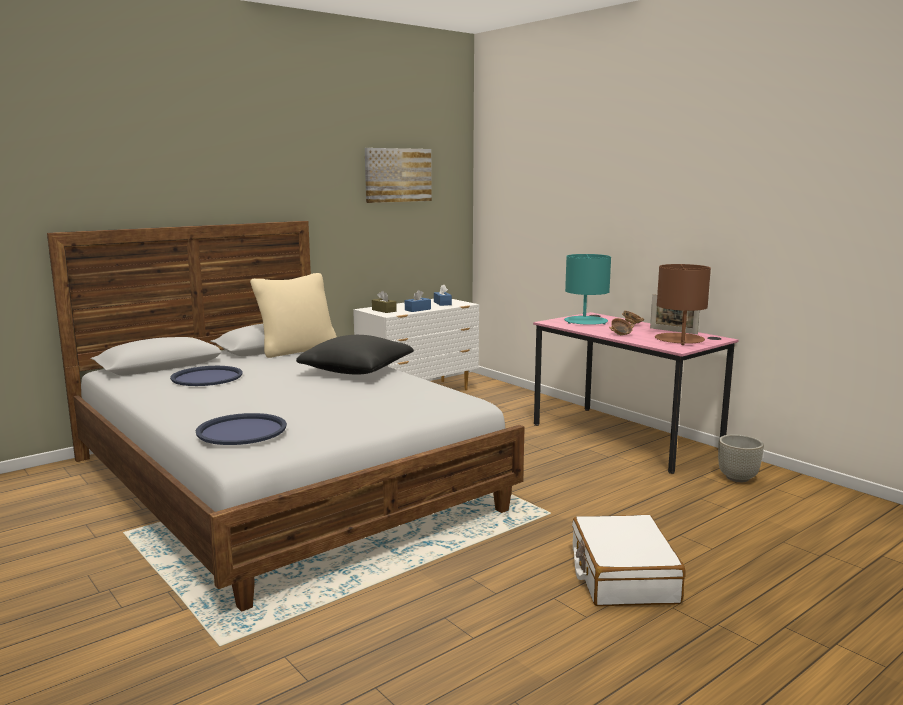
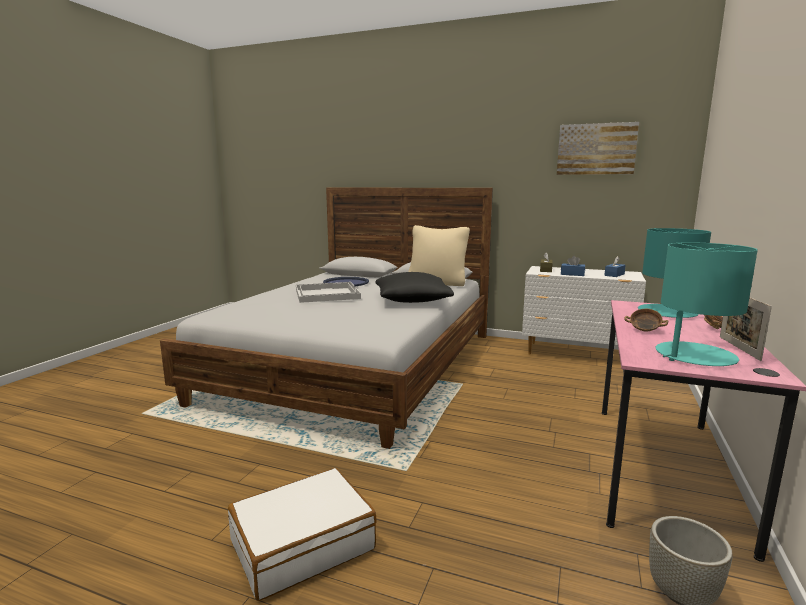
camera: 60 degrees right, 0 degrees up
(241, 430) = (245, 305): blue tray -> none
(258, 392) = (326, 294): none -> white tray
(679, 340) = (694, 356): brown table lamp -> turquoise table lamp

